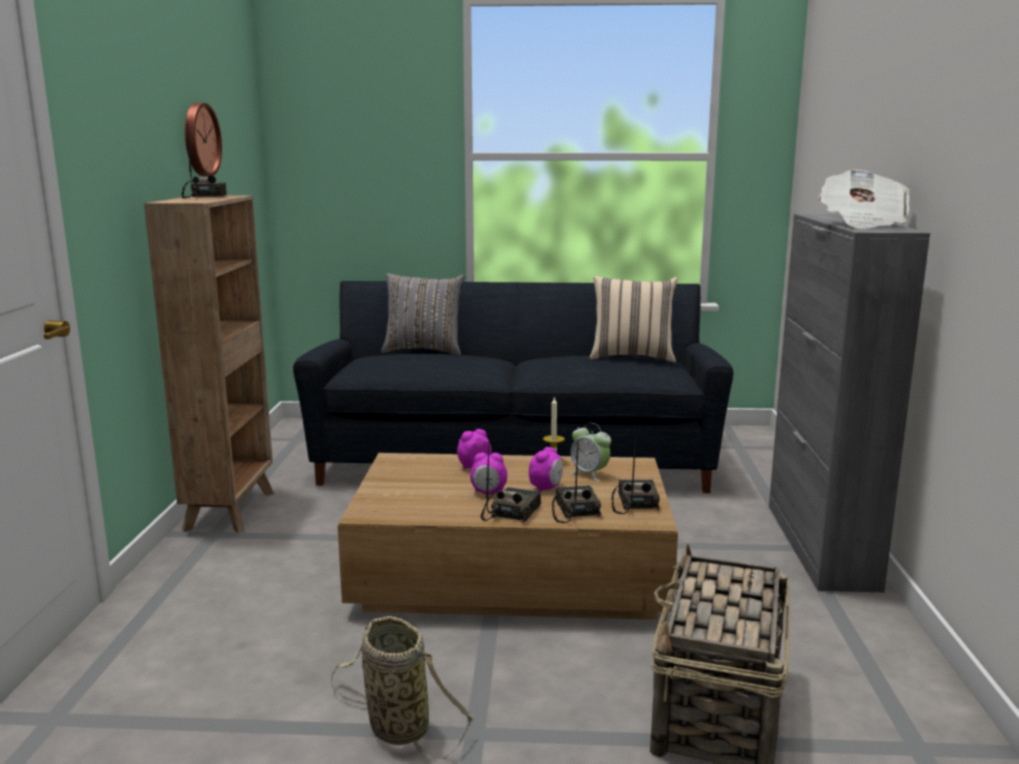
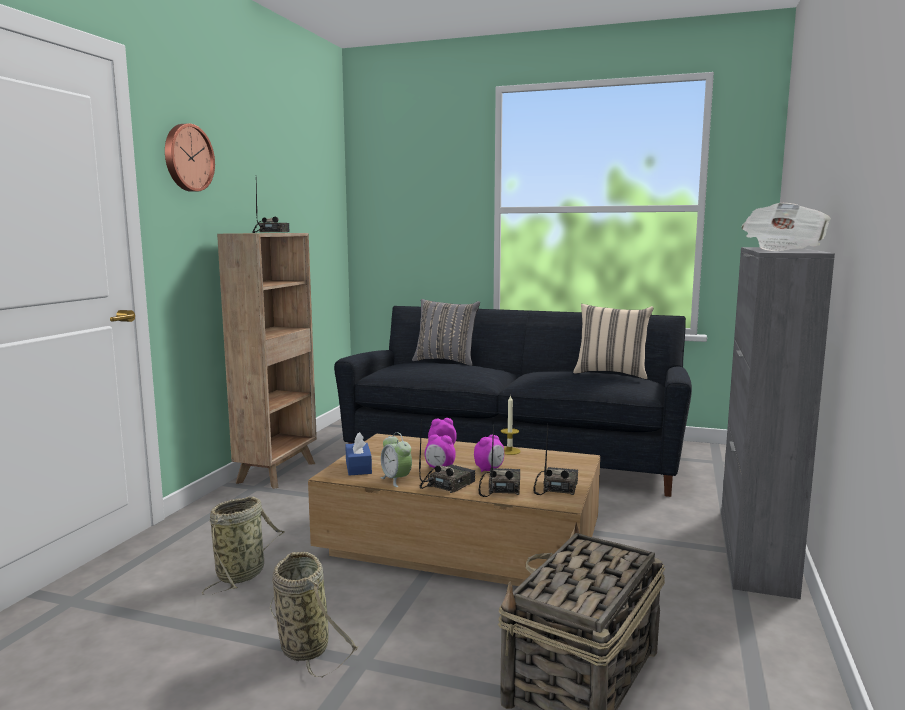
camera: 15 degrees right, 5 degrees down
(199, 139) = (281, 194): wall clock -> wall clock (187, 158)
(266, 649) = (243, 573): none -> basket
(389, 500) = (358, 467): none -> blue tissue box
(589, 474) = (533, 462): alarm clock -> alarm clock (396, 480)

